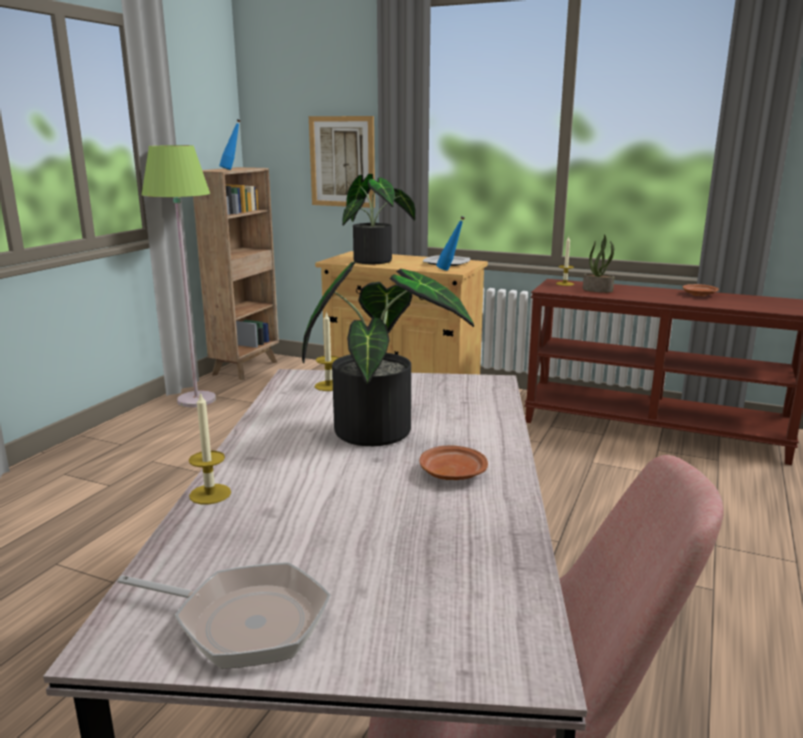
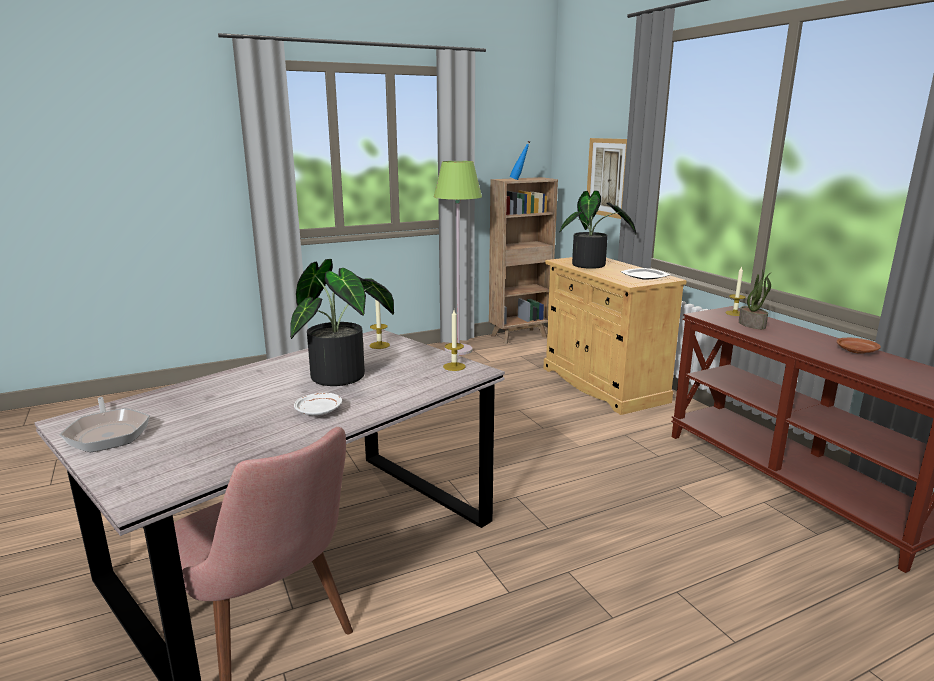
camera: 40 degrees right, 0 degrees up
(210, 494) = (208, 380): candle -> candle (454, 366)
(449, 270) = (628, 282): blue bottle -> none
(452, 473) = (318, 411): brown plate -> white plate

